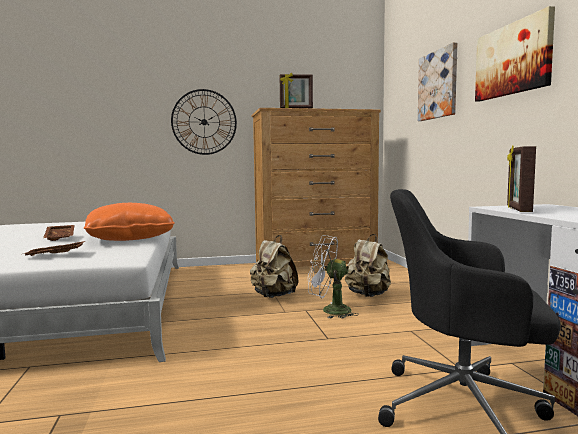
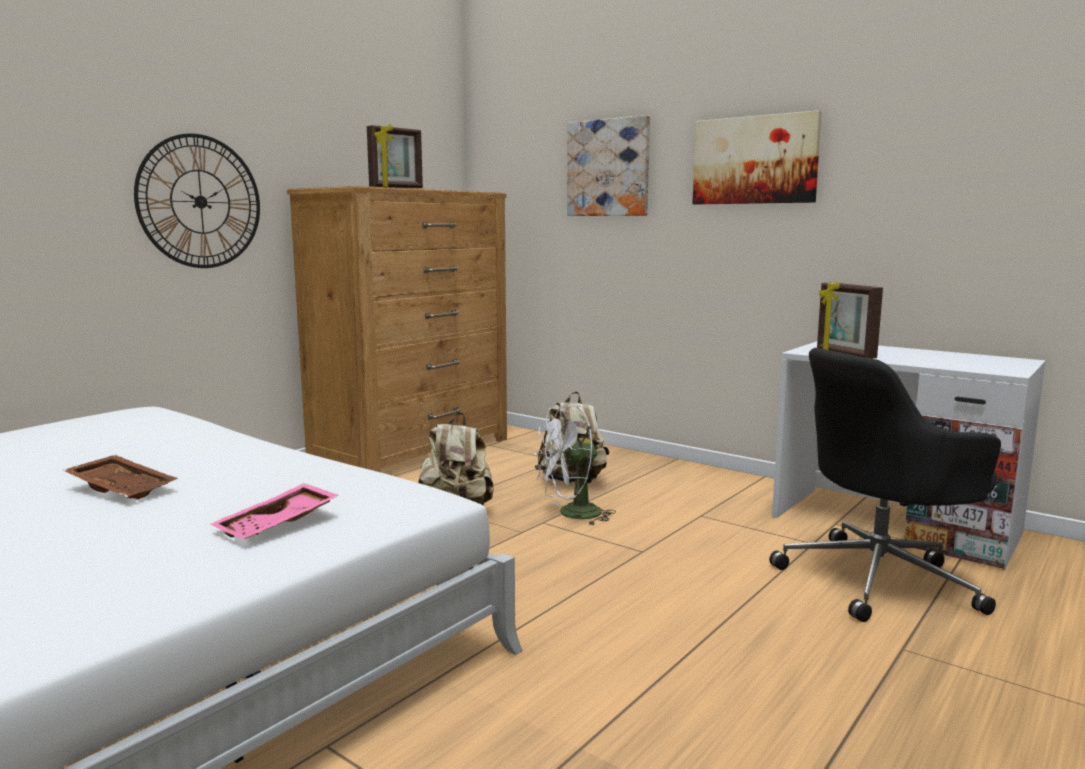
camera: 40 degrees left, 5 degrees up
(55, 255) = (278, 525): brown tray -> pink tray
(129, 238) = (269, 463): orange pillow -> none

